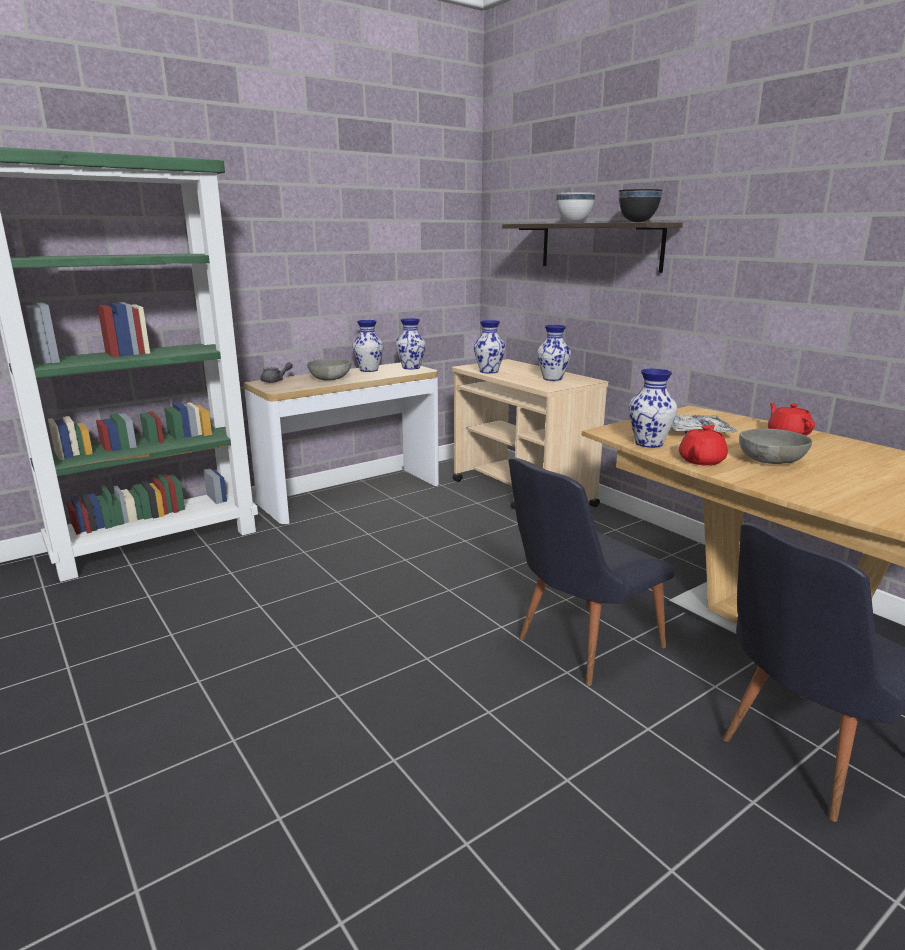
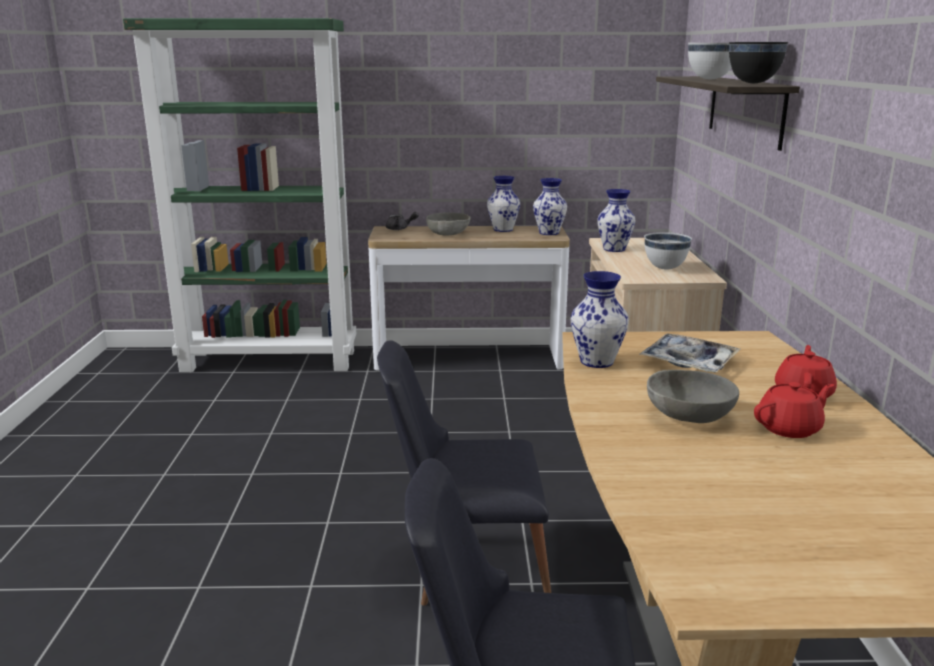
camera: 35 degrees right, 0 degrees up
(552, 378) = (665, 268): vase -> white bowl
(702, 460) = (607, 393): red teapot -> red teapot (789, 428)

